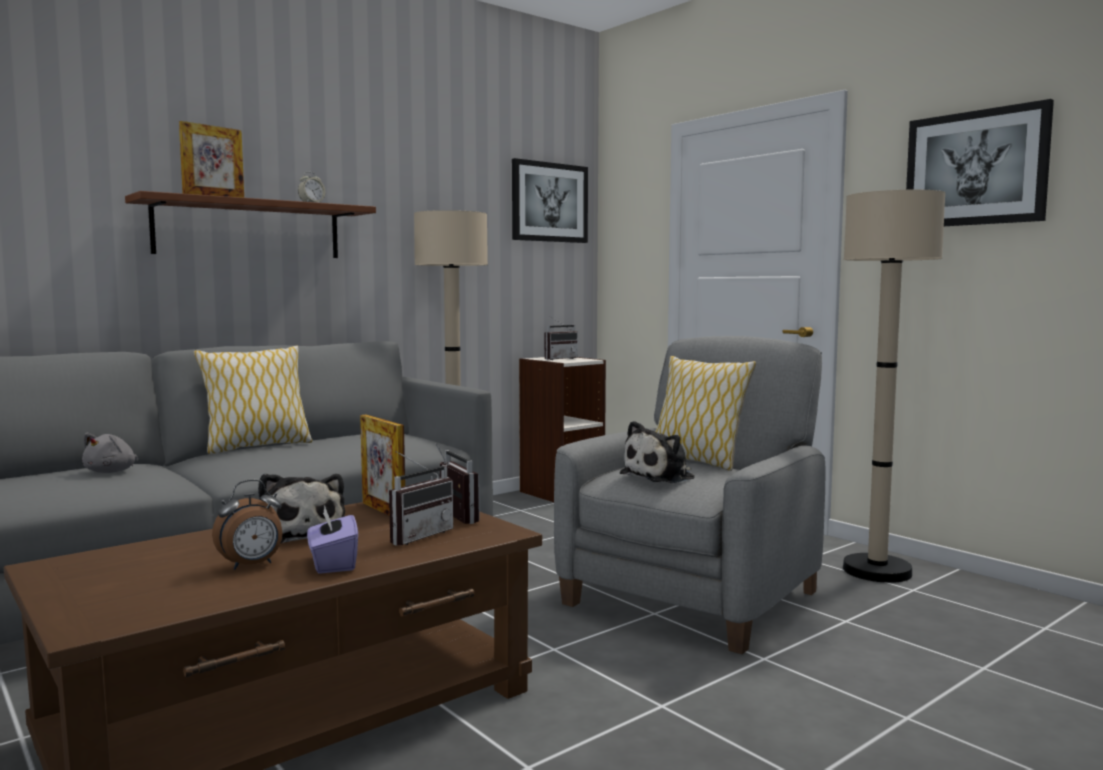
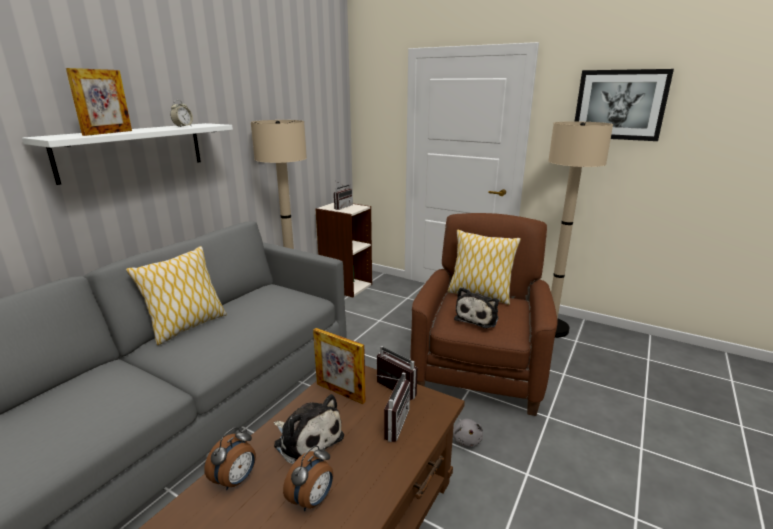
camera: 20 degrees left, 15 degrees up
(112, 471) = (97, 391): grey plush toy -> grey plush toy (466, 439)
(188, 544) = (236, 480): none -> alarm clock
(249, 229) = (133, 150): brown shelf -> white shelf
(333, 563) = (368, 479): purple tissue box -> none
(549, 202) = (325, 99): picture -> none
(694, 596) = (479, 370): grey armchair -> brown armchair

